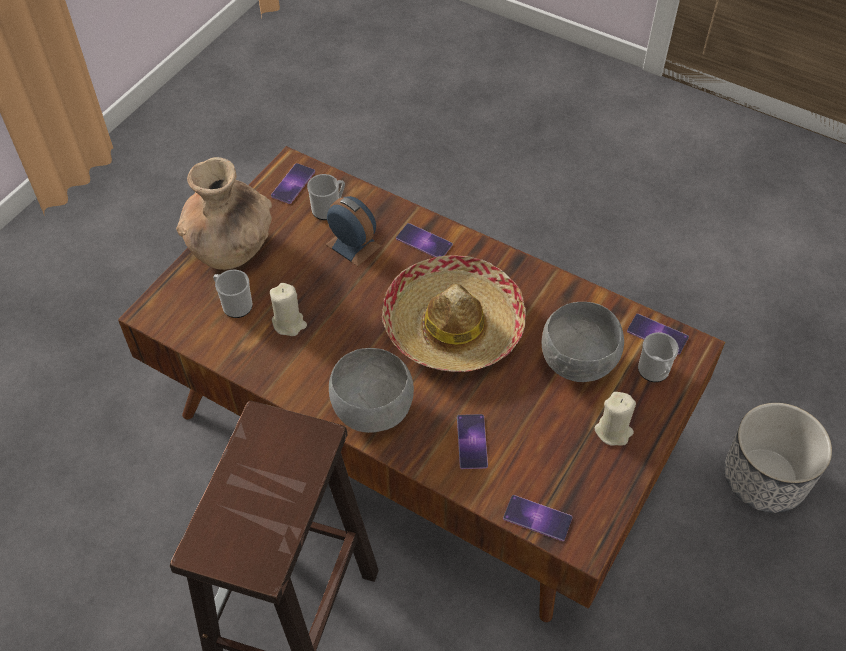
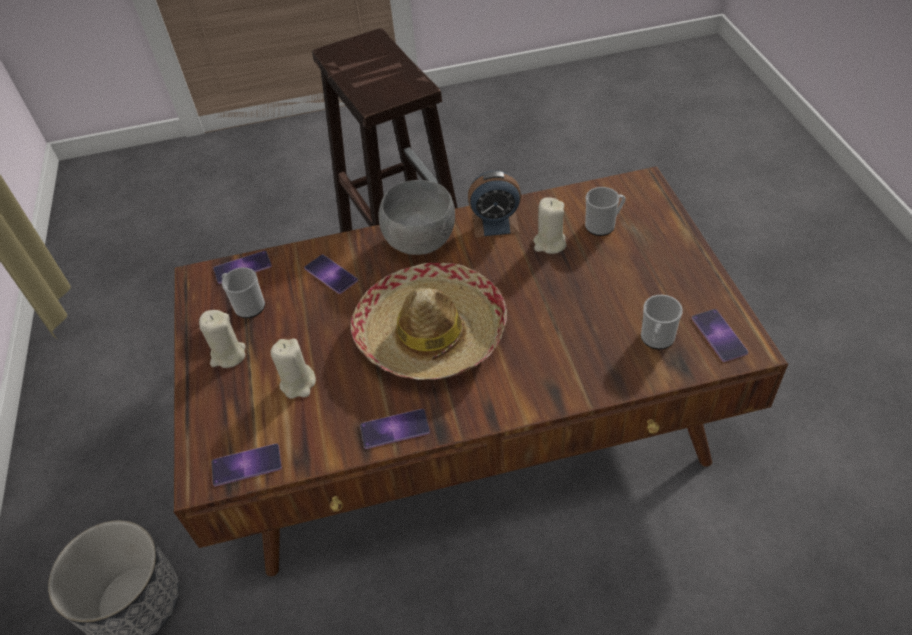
camera: 140 degrees right, 5 degrees down
(231, 249) = (670, 252): brown vase -> none
(353, 245) = (591, 328): alarm clock -> alarm clock (495, 223)
(424, 241) = (541, 379): phone -> phone (394, 429)
(579, 364) = (298, 384): grey bowl -> beige candle
(654, 373) = (225, 427): mug -> mug (247, 305)

